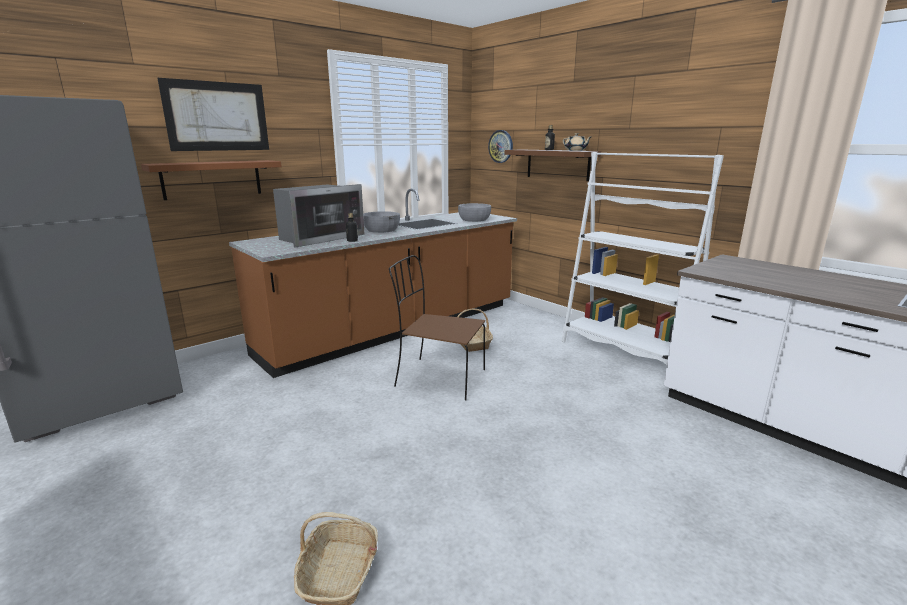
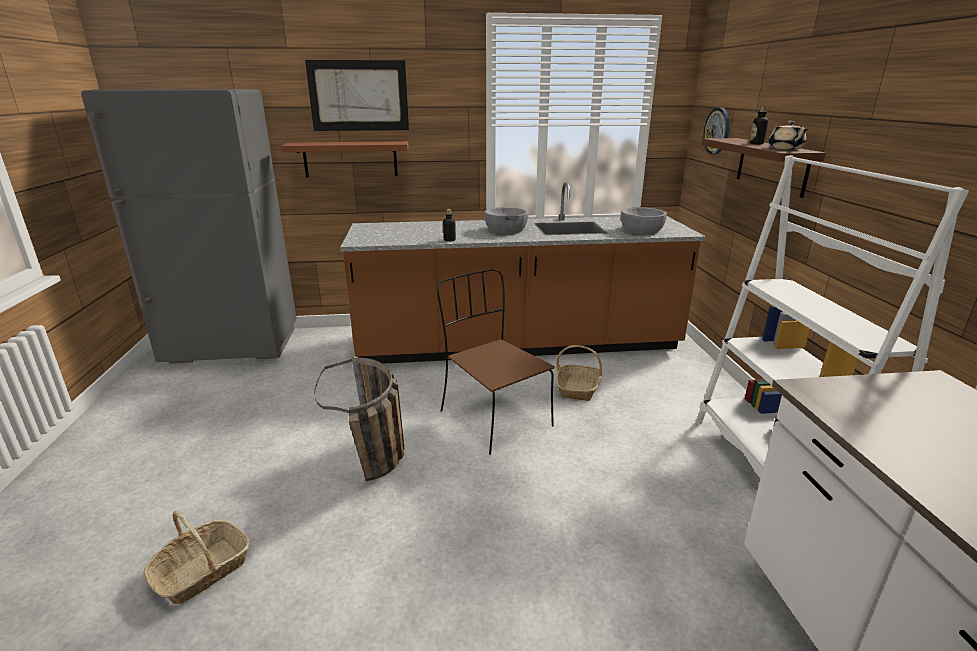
camera: 35 degrees right, 5 degrees up
(319, 237) = (429, 231): microwave -> none
(393, 439) = (377, 468): none -> basket

